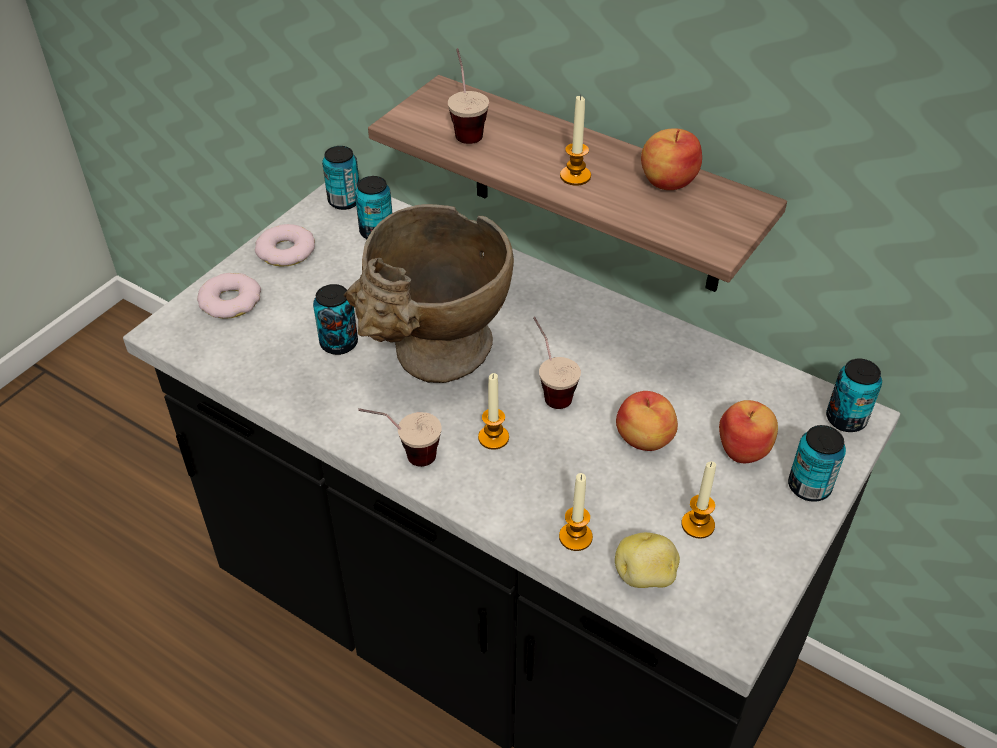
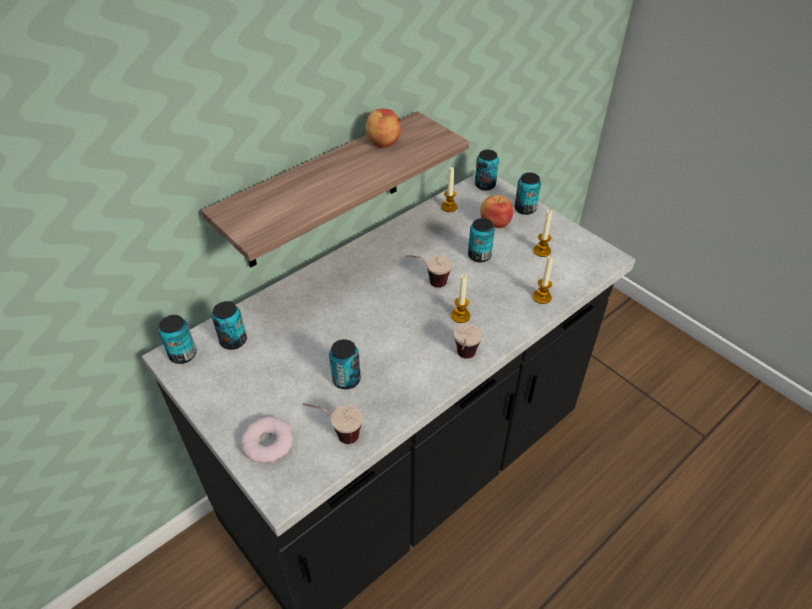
camera: 75 degrees left, 0 degrees up
(286, 251) = (224, 399): donut -> none
(435, 361) = (384, 331): beige vase -> none
(465, 128) = (280, 207): cup -> cup (335, 435)
(575, 176) = (360, 173): candle -> candle (449, 207)
(644, 440) = (479, 255): apple -> can
(645, 576) = (571, 277): potato -> none

